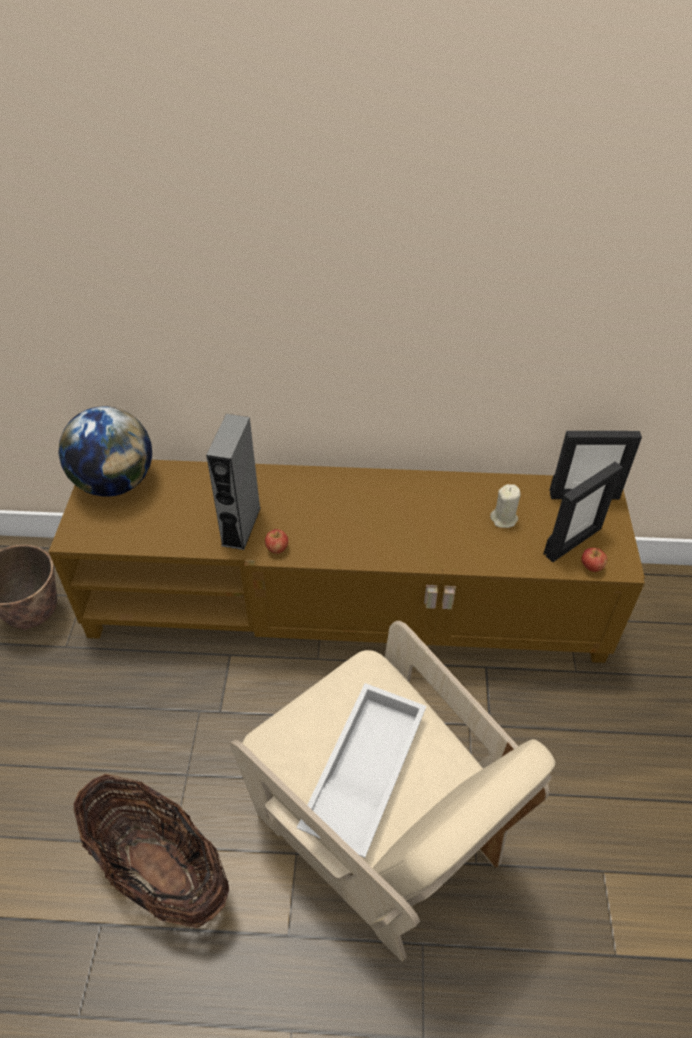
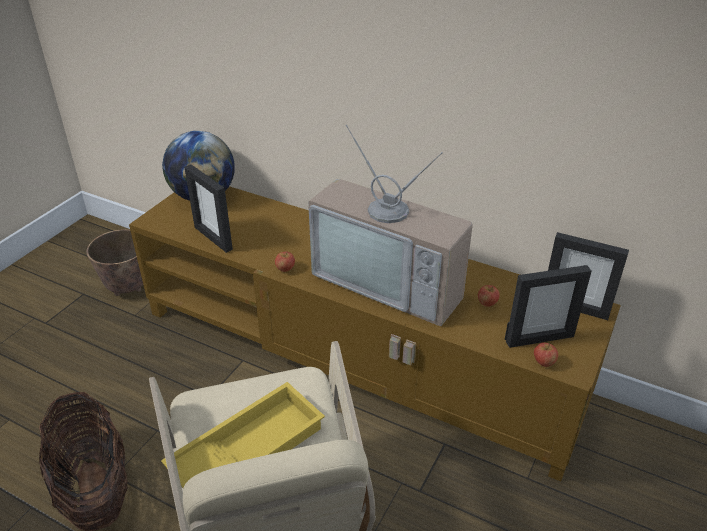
camera: 25 degrees right, 10 degrees down
(168, 535) = (214, 237): none -> picture frame
(241, 526) = (270, 247): grey speaker -> none
(362, 771) = (247, 448): white tray -> yellow tray
(398, 524) = (392, 281): none -> television
(504, 519) = (487, 303): beige candle -> apple

